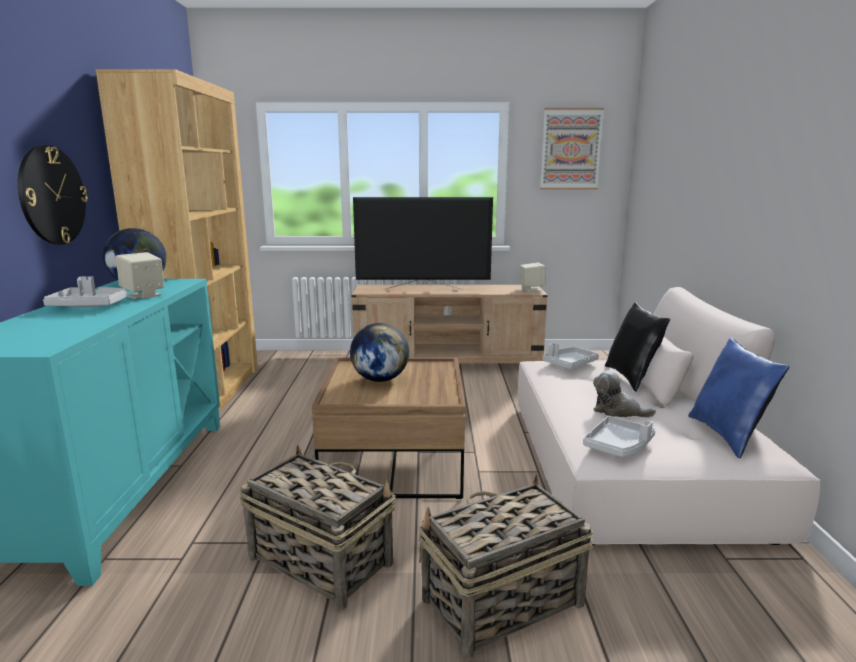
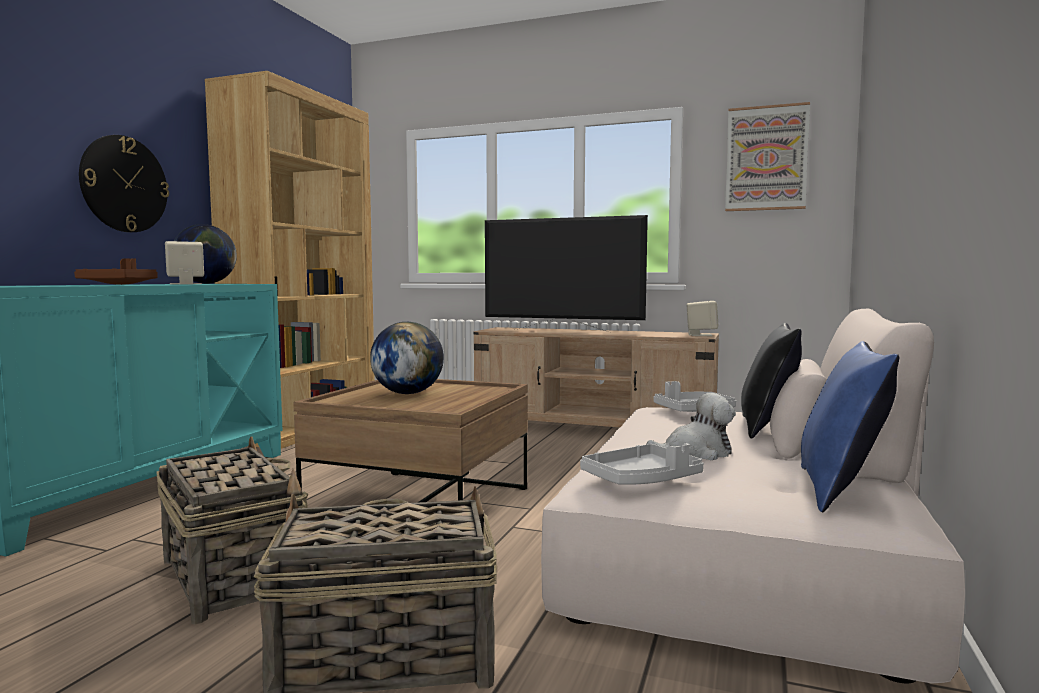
camera: 20 degrees right, 10 degrees down
(89, 306) = (120, 284): grey tray -> brown tray
(617, 411) = (696, 453): plush toy -> plush toy turned 120 degrees clockwise

